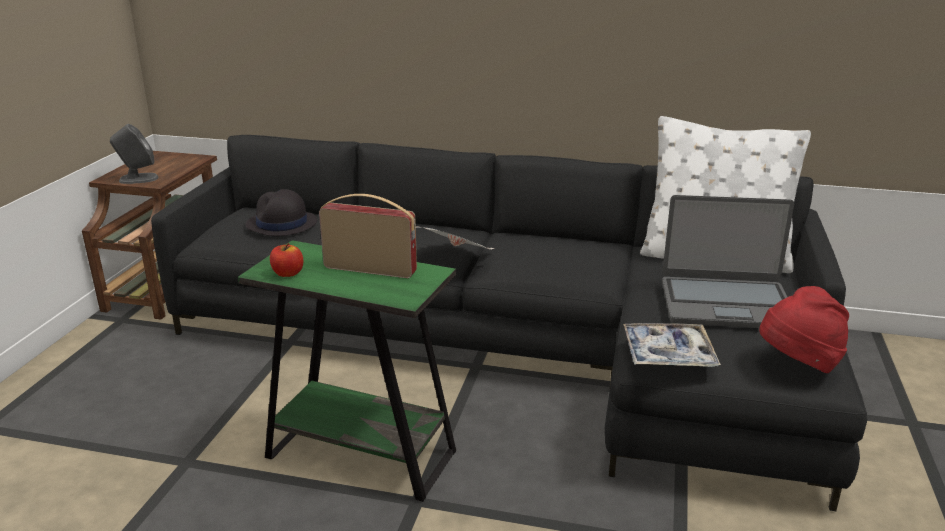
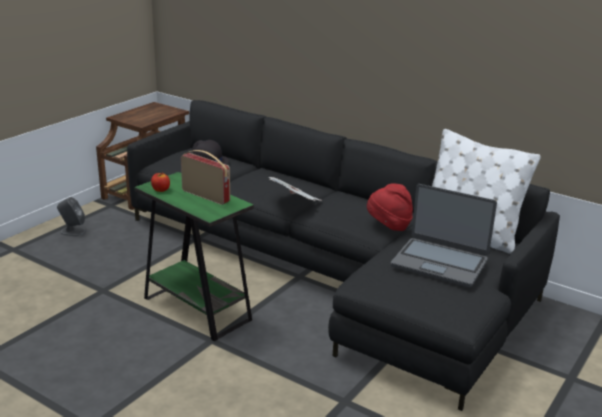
camera: 20 degrees right, 0 degrees up
(138, 179) = (133, 119): grey speaker -> grey speaker (72, 231)
(668, 354) = (372, 283): tray -> none
(798, 364) = (448, 306): red hat -> red hat (388, 226)

